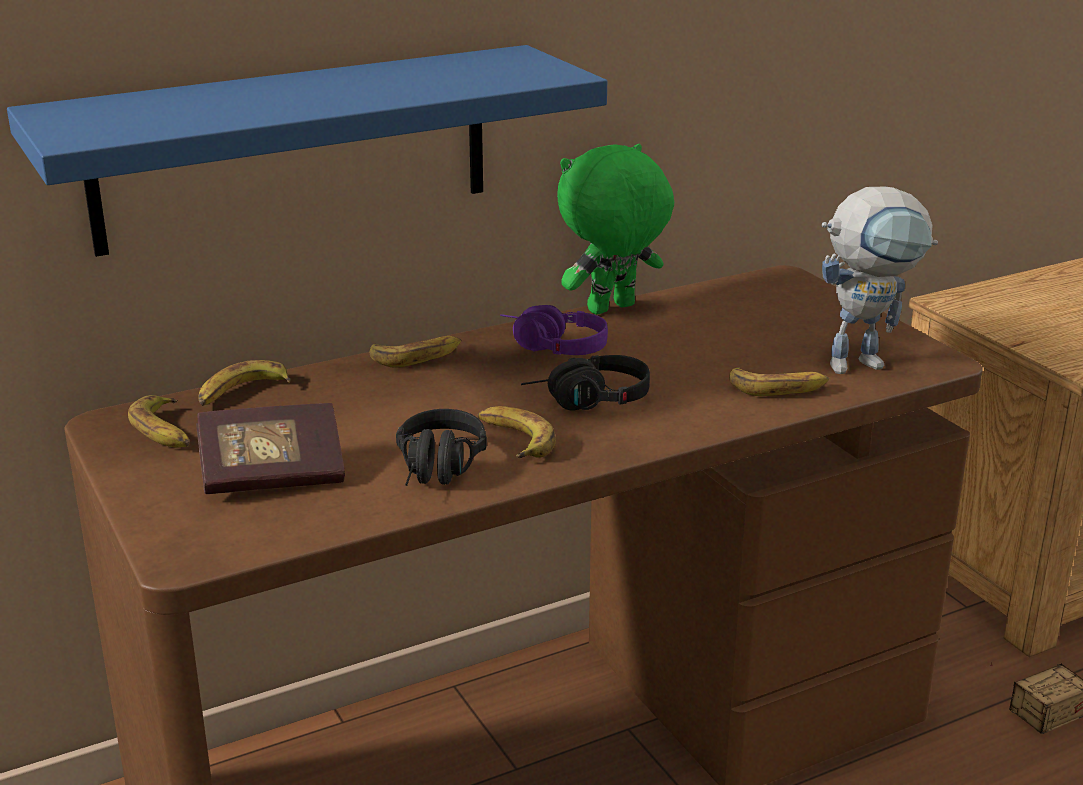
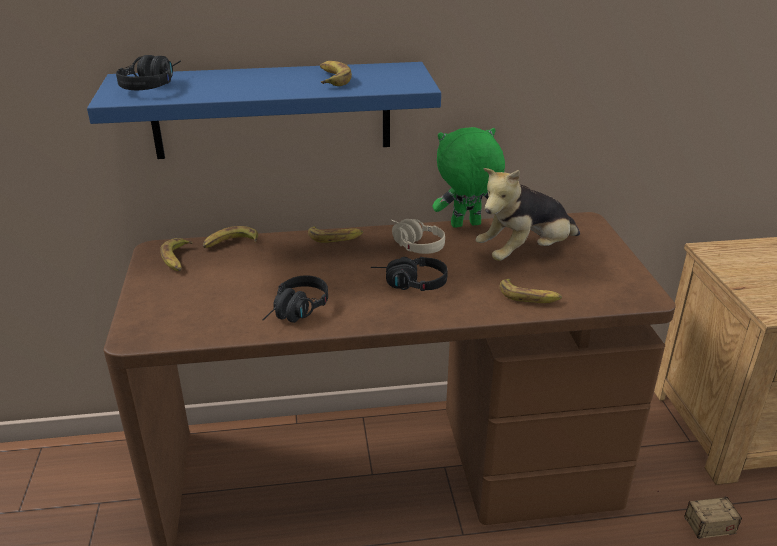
camera: 20 degrees right, 5 degrees up
(121, 114) = (153, 85): none -> black headphones
(272, 475) = (210, 297): book -> none
(514, 440) = (350, 301): banana -> banana (331, 79)
(549, 348) = (412, 244): purple headphones -> beige headphones
(730, 333) = (525, 253): none -> plush toy
(866, 362) = (598, 289): toy robot -> none

